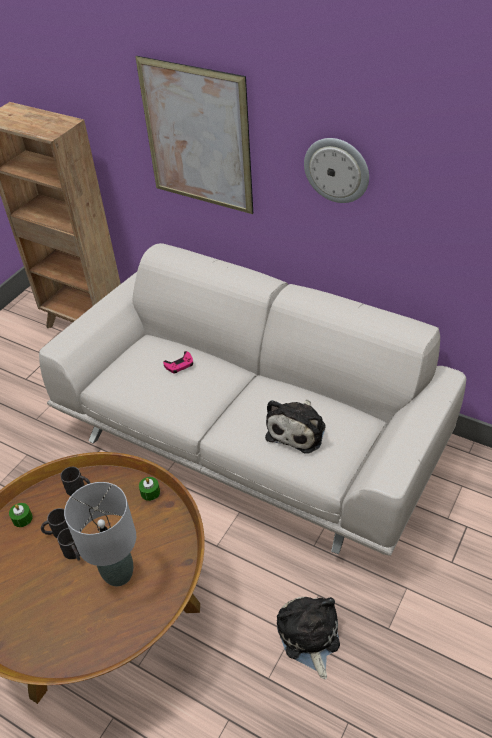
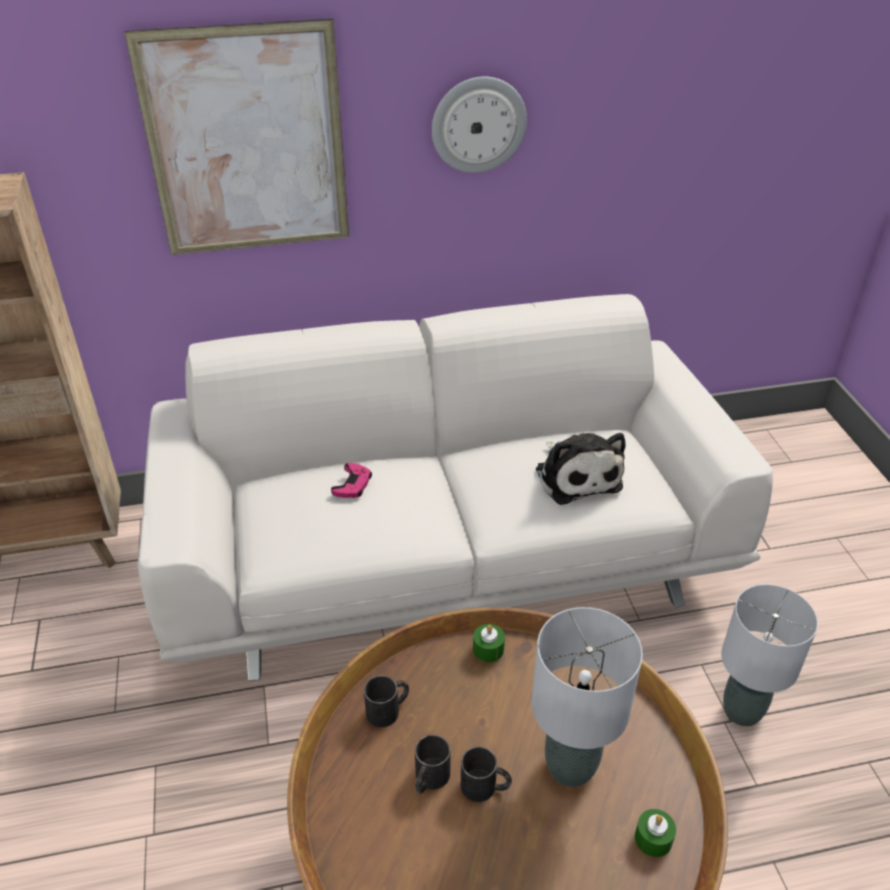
camera: 45 degrees left, 5 degrees down
(22, 518) = (355, 803): green candle -> green candle (653, 839)
(309, 637) = (742, 712): plush toy -> grey table lamp

